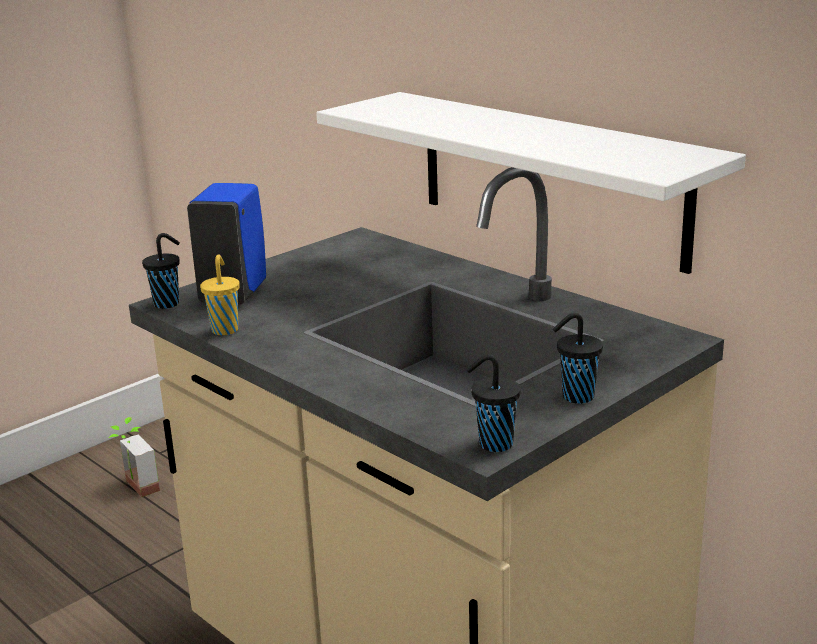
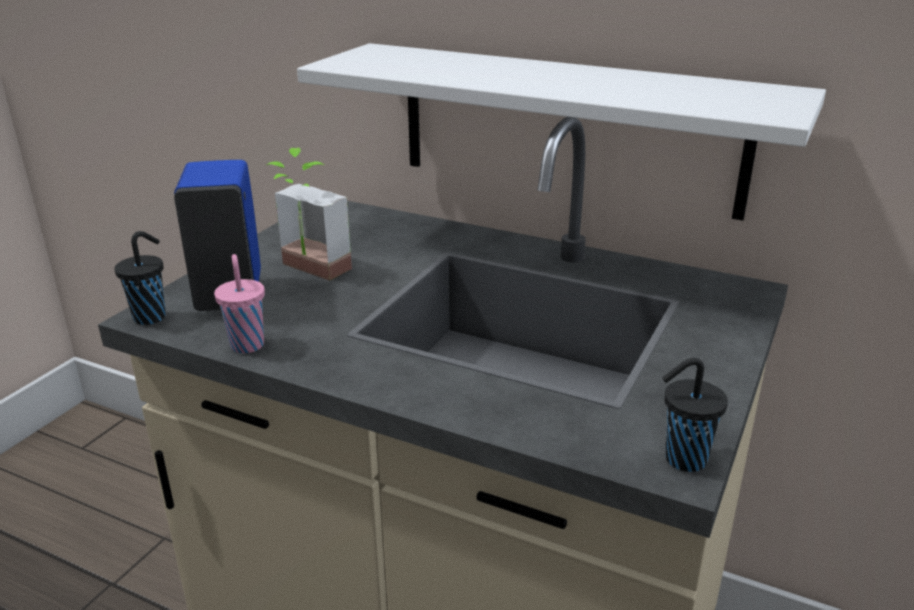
camera: 20 degrees left, 5 degrees up
(135, 488) = (66, 494): potted plant -> potted plant (307, 271)
(225, 329) = (247, 344): yellow cup -> pink cup
(576, 397) = (714, 377): black cup -> none

